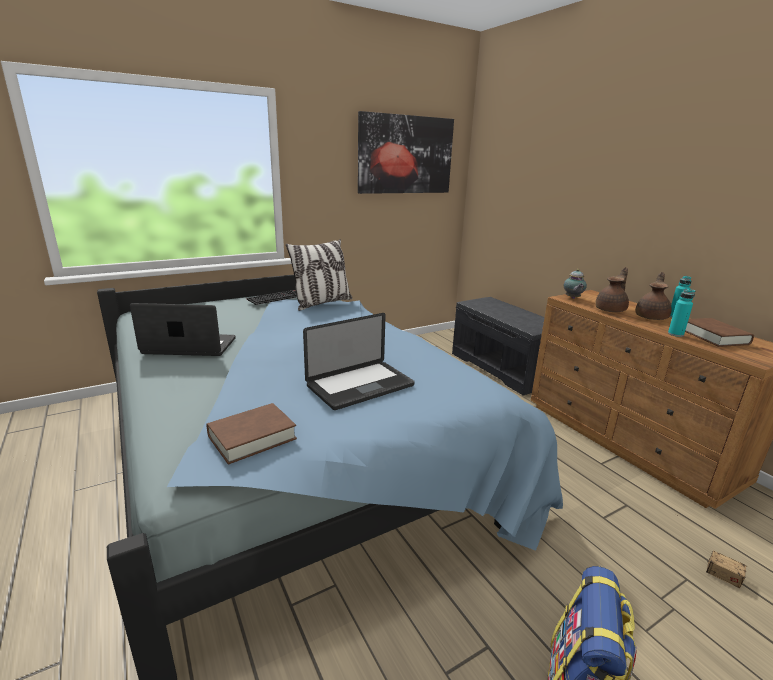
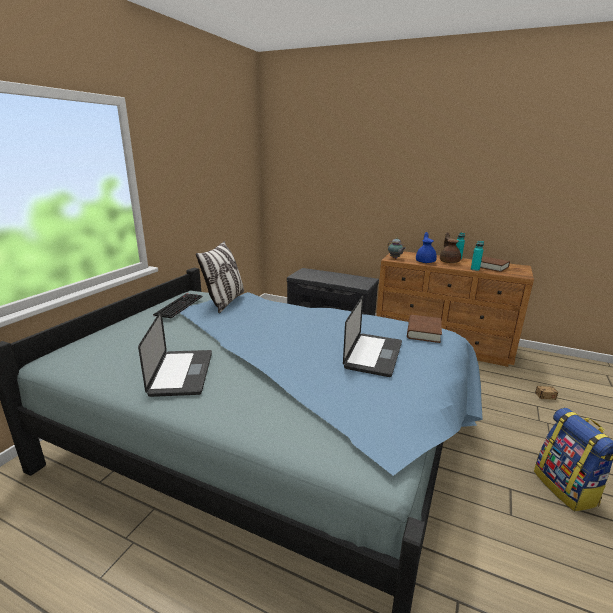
camera: 35 degrees left, 0 degrees up
(190, 346) = (182, 373): laptop -> laptop turned 120 degrees clockwise
(252, 437) = (380, 417): brown book -> brown book (423, 332)
(405, 155) = (224, 157): picture -> none
(611, 310) = (425, 261): brown teapot -> blue teapot

